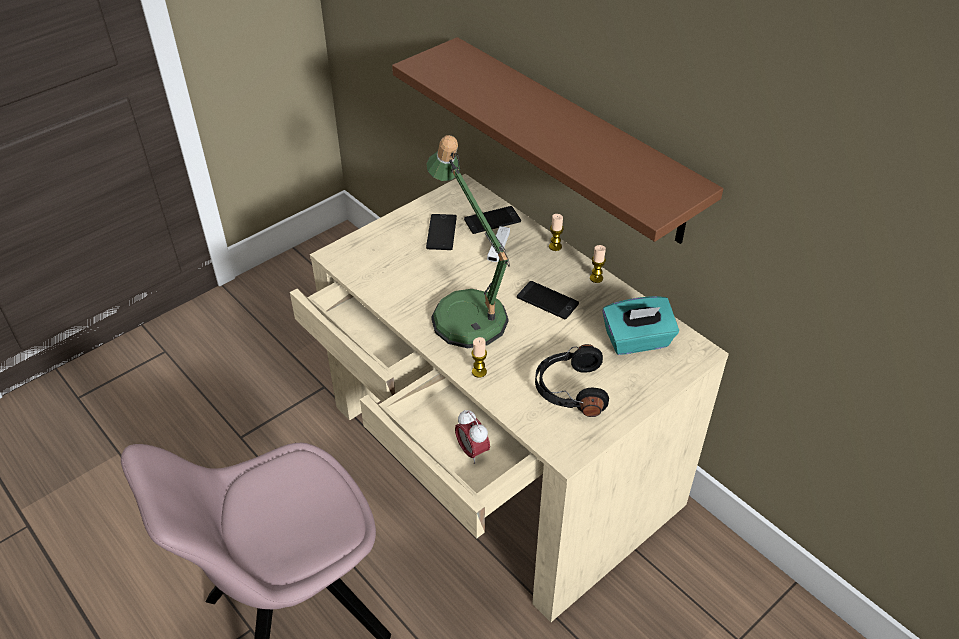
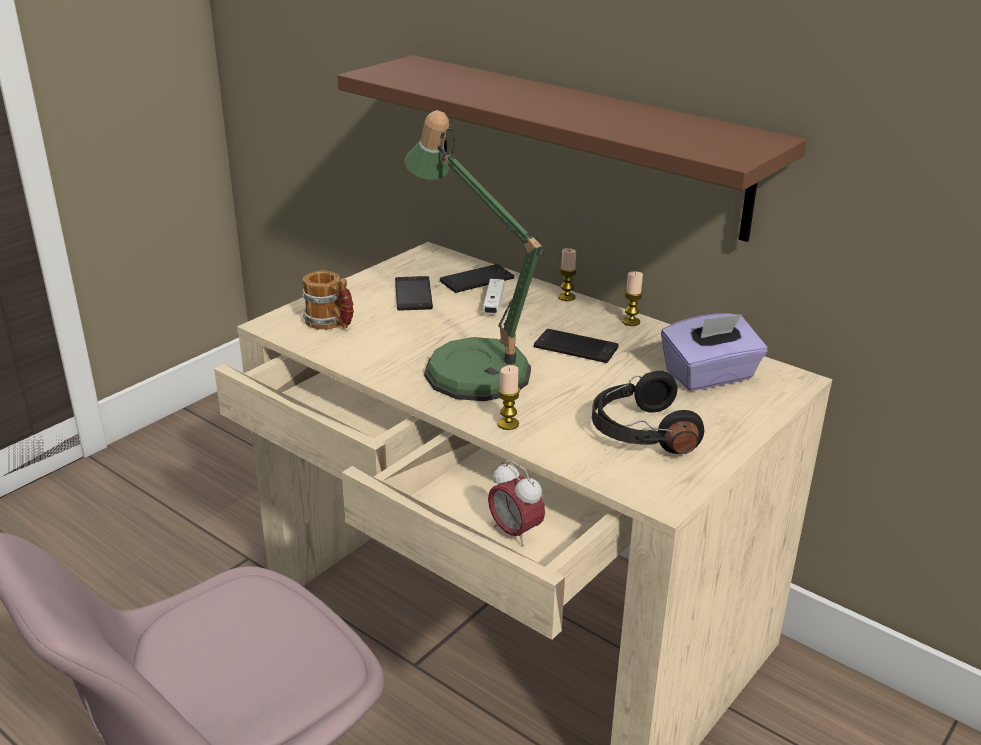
camera: 10 degrees left, 15 degrees down
(376, 258) = (331, 323): none -> mug
(637, 341) = (710, 376): turquoise tissue box -> purple tissue box

